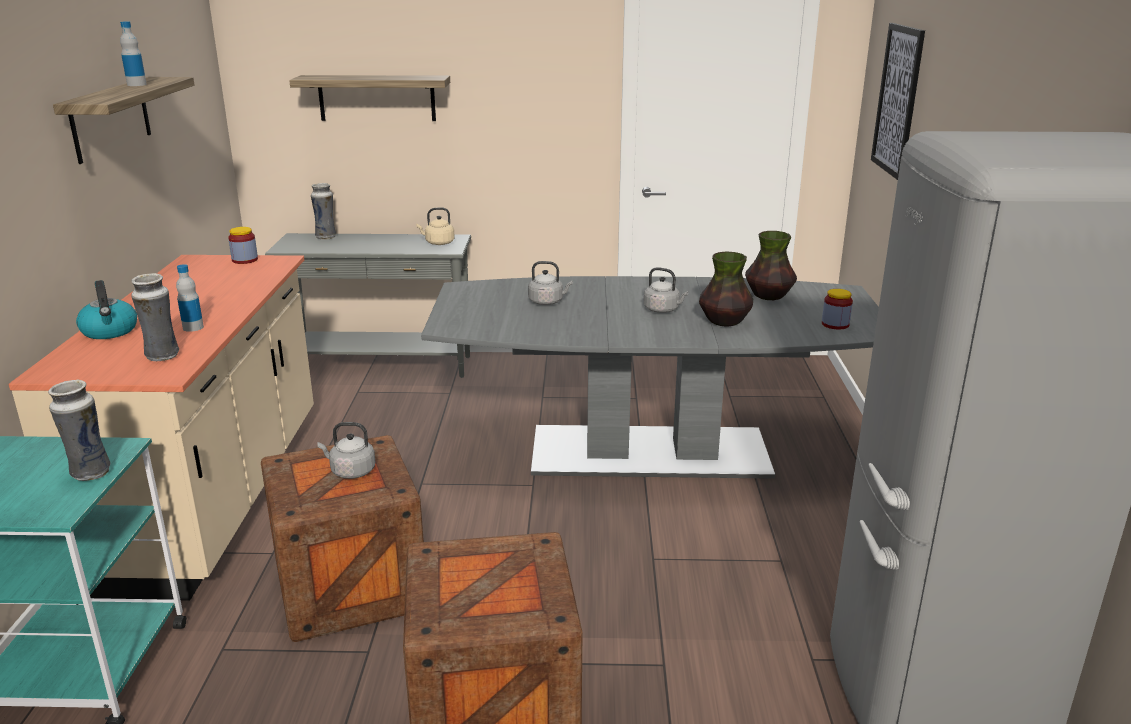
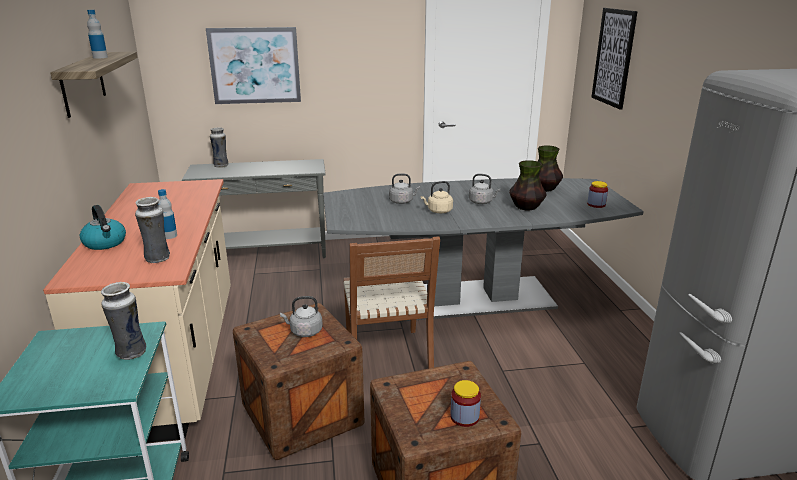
camera: 10 degrees left, 0 degrees up
(245, 260) = (181, 184): jar -> jar (464, 417)
(377, 98) = (255, 65): shelf -> picture
(438, 243) = (304, 166): beige kettle -> beige kettle (438, 211)
(495, 526) = (387, 359): none -> chair

